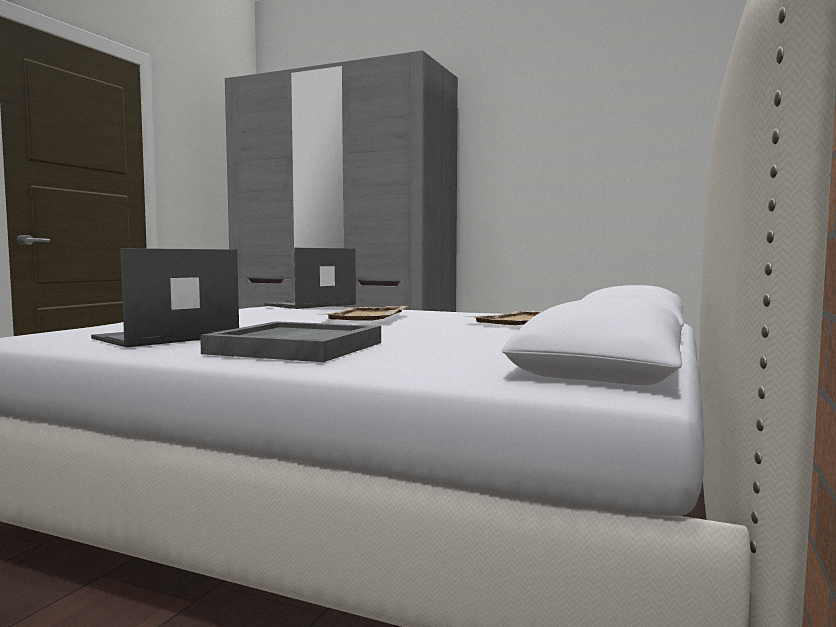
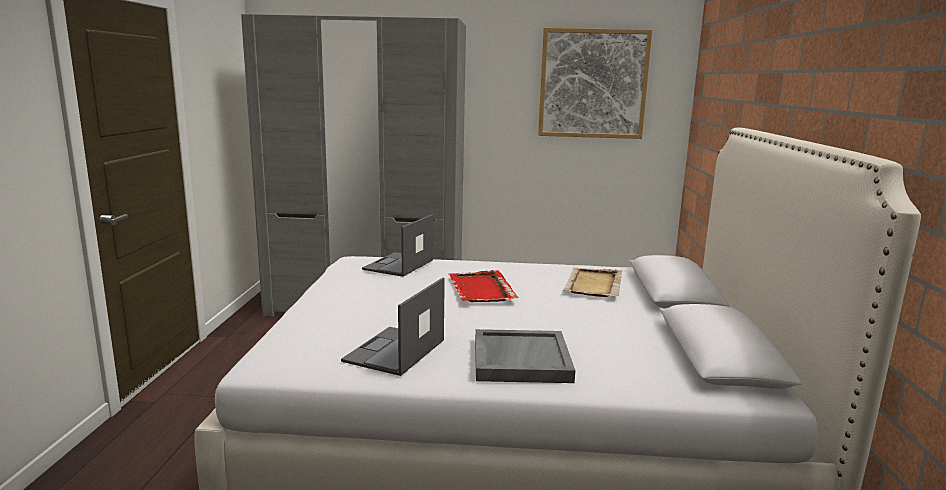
camera: 20 degrees left, 10 degrees up
(366, 317) = (481, 289): beige tray -> red tray
(607, 128) = (593, 84): none -> picture

